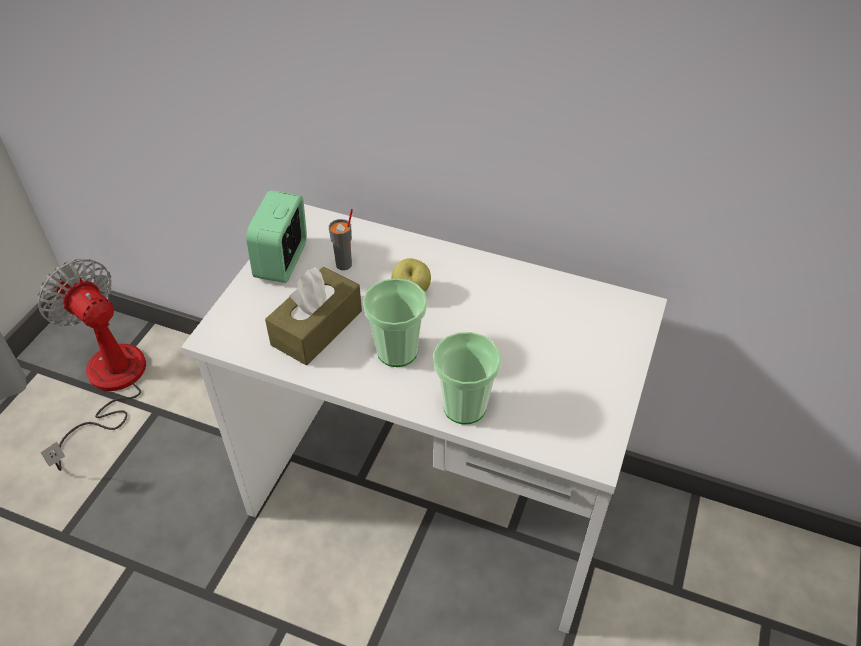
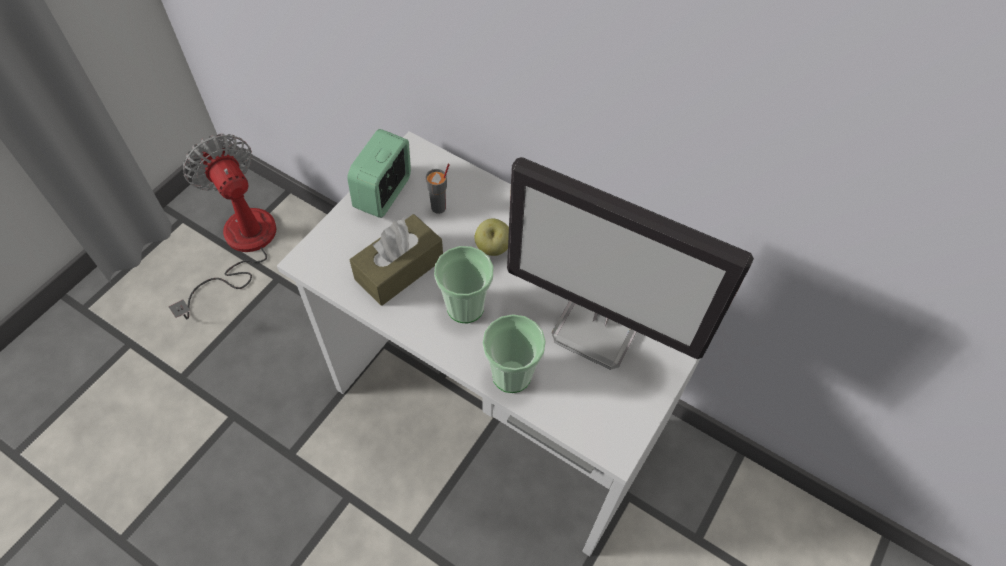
camera: 10 degrees right, 10 degrees up
(542, 346) = (599, 328): none -> monitor

